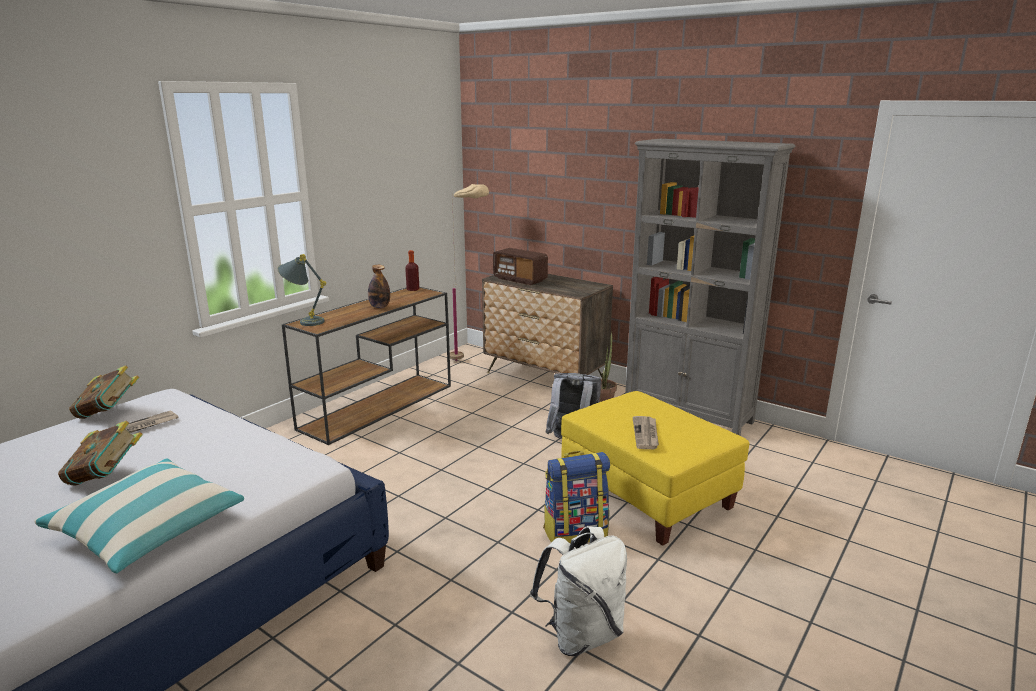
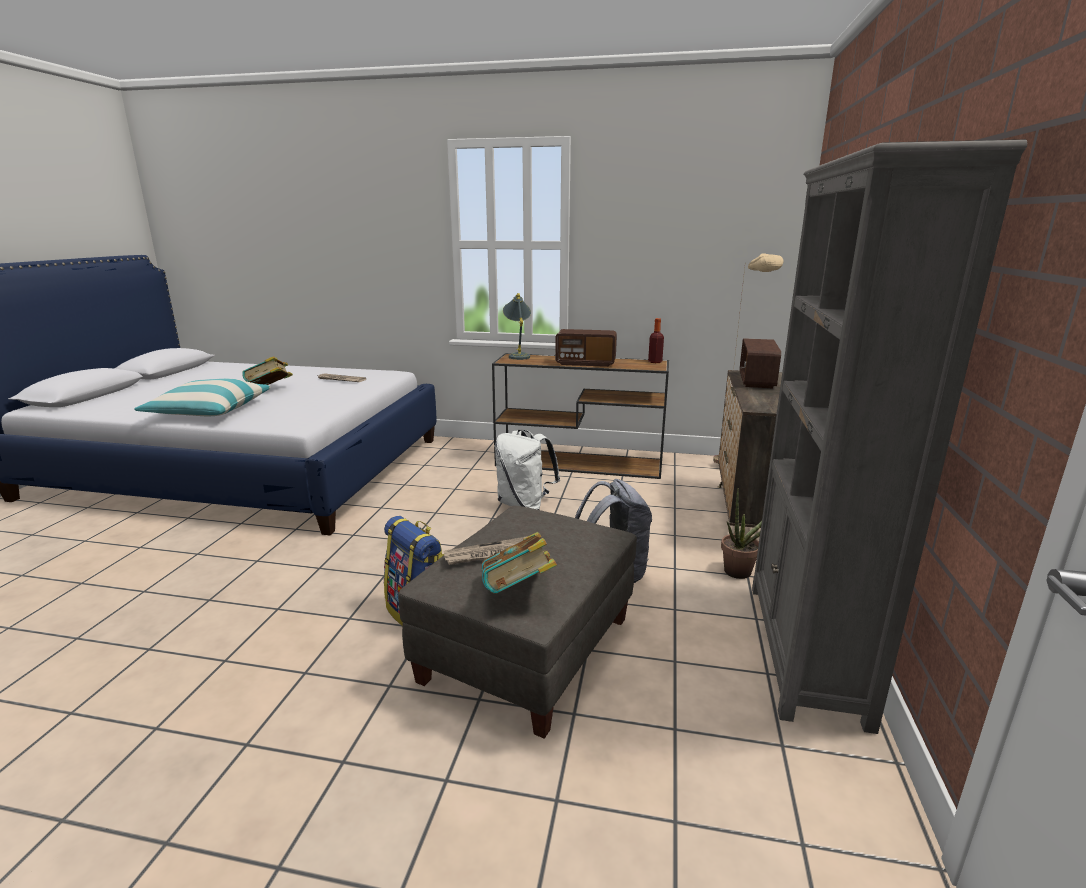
camera: 65 degrees right, 0 degrees up
(109, 414) = (359, 371): book -> book (518, 592)
(379, 307) = (585, 363): bottle -> radio
(581, 634) = (246, 656): white backpack -> white backpack (525, 505)
(646, 496) = (527, 651): yellow ottoman -> grey ottoman

